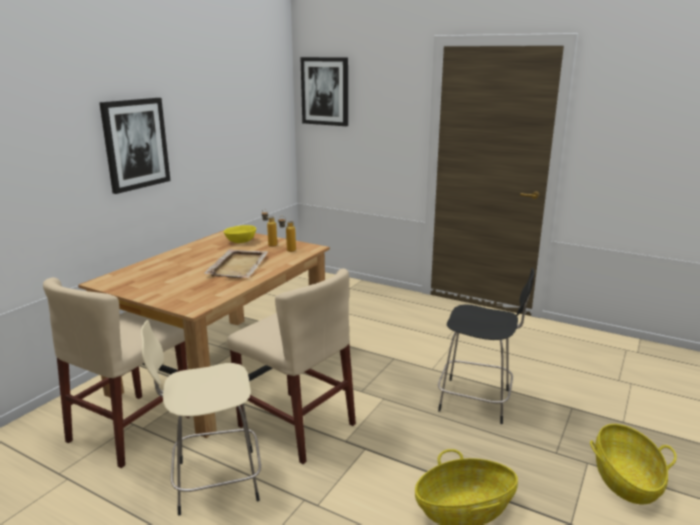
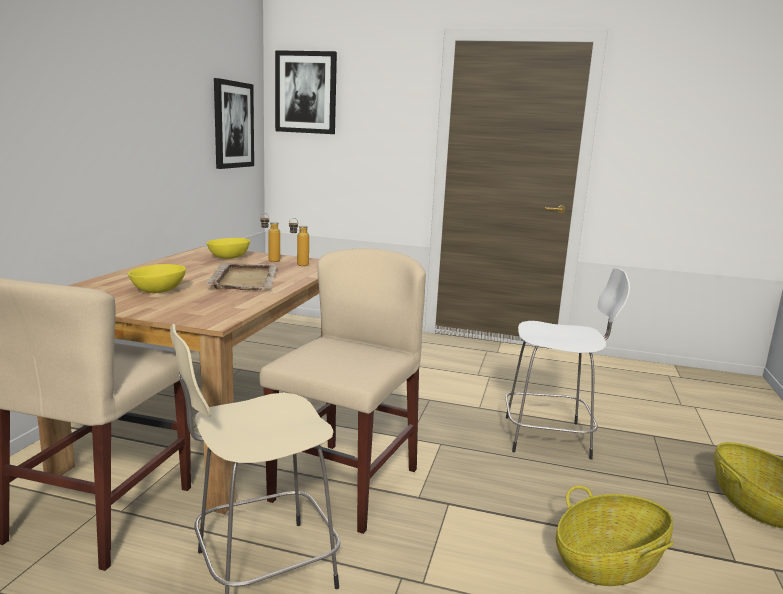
camera: 15 degrees left, 5 degrees down
(135, 144) = (87, 117): picture -> picture (233, 125)
(173, 277) = (159, 291): none -> yellow bowl
(296, 425) = (345, 484): beige chair -> beige chair turned 90 degrees counterclockwise
(477, 401) = (550, 437): black stool -> white stool

